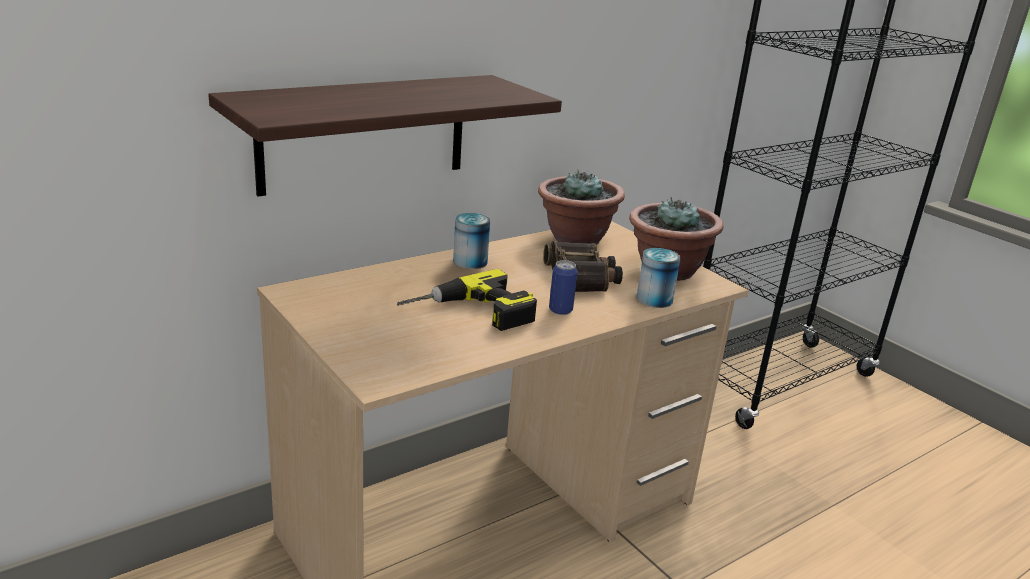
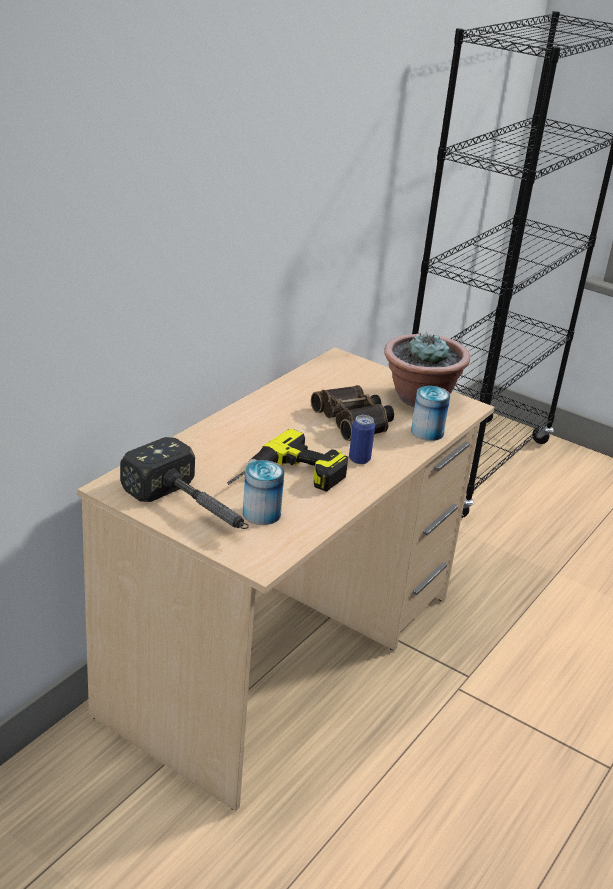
camera: 20 degrees left, 5 degrees up
(350, 323) = (193, 510): none -> hammer
(364, 133) = (153, 319): shelf -> none
(470, 261) = (248, 421): can -> can (261, 513)
(575, 239) = (322, 377): potted plant -> none

